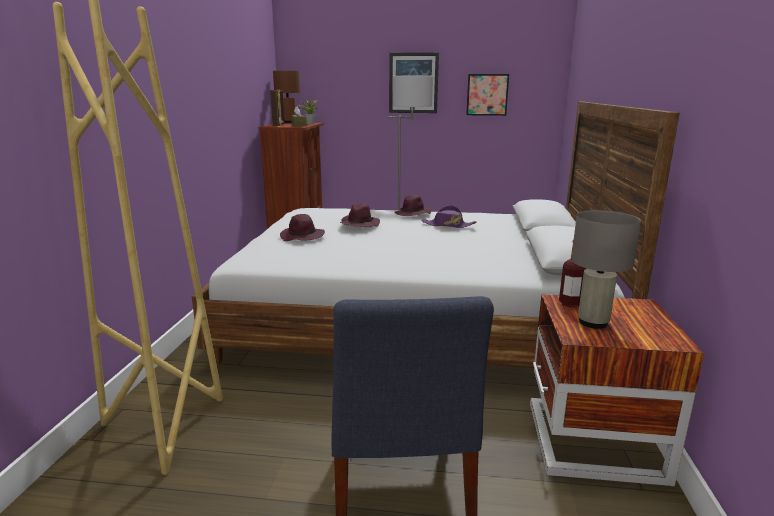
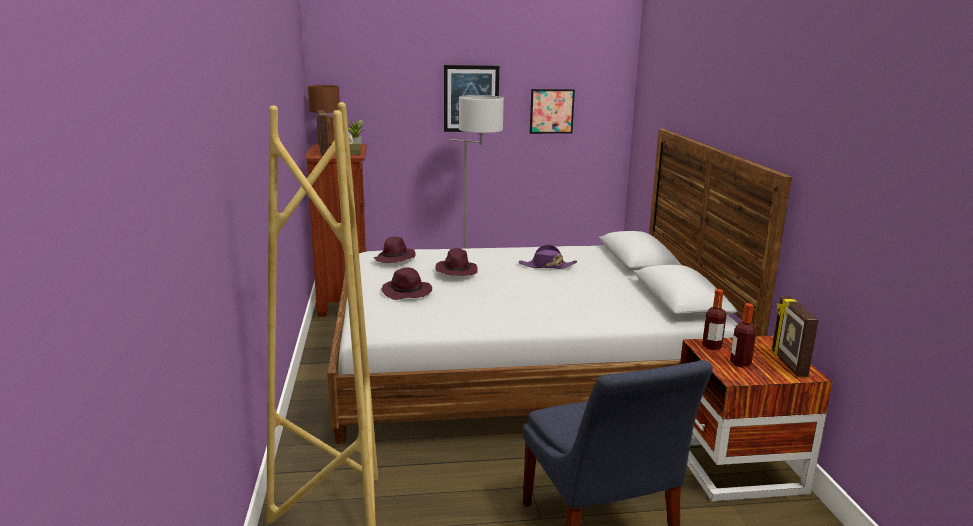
camera: 15 degrees left, 0 degrees up
(413, 214) = (500, 253): purple hat -> purple hat (395, 259)
(593, 323) = (740, 363): grey table lamp -> bottle
(654, 328) = (788, 363): none -> picture frame

